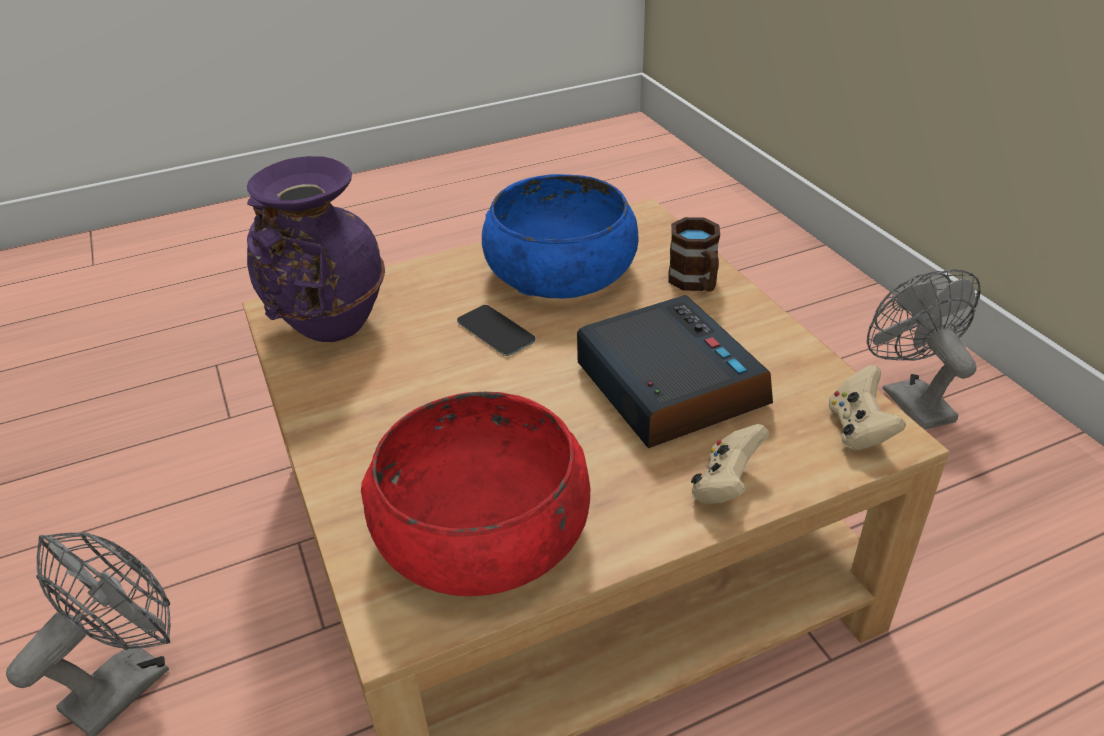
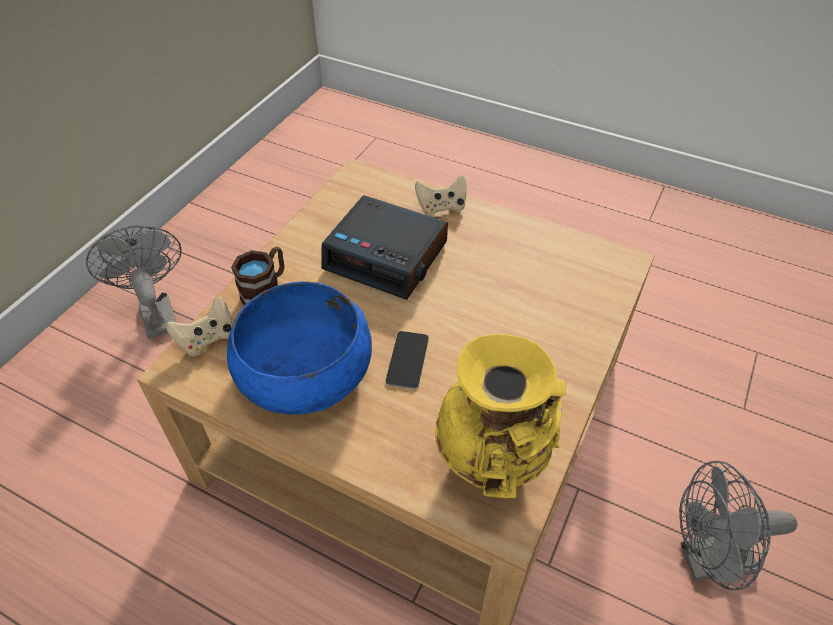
camera: 130 degrees left, 10 degrees up
(328, 328) = (494, 463): purple vase -> yellow vase
(482, 530) = (554, 266): red bowl -> none
(667, 385) = (387, 256): alarm clock -> alarm clock turned 90 degrees counterclockwise
(858, 429) = (361, 183): beige game controller -> beige game controller (207, 339)
(909, 399) = (156, 312): grey fan -> grey fan turned 120 degrees clockwise

